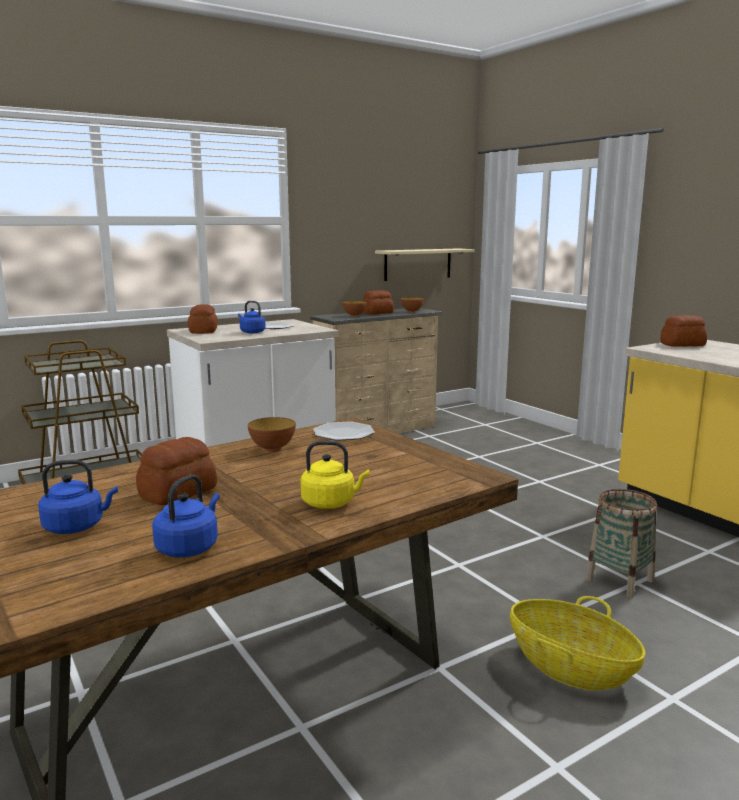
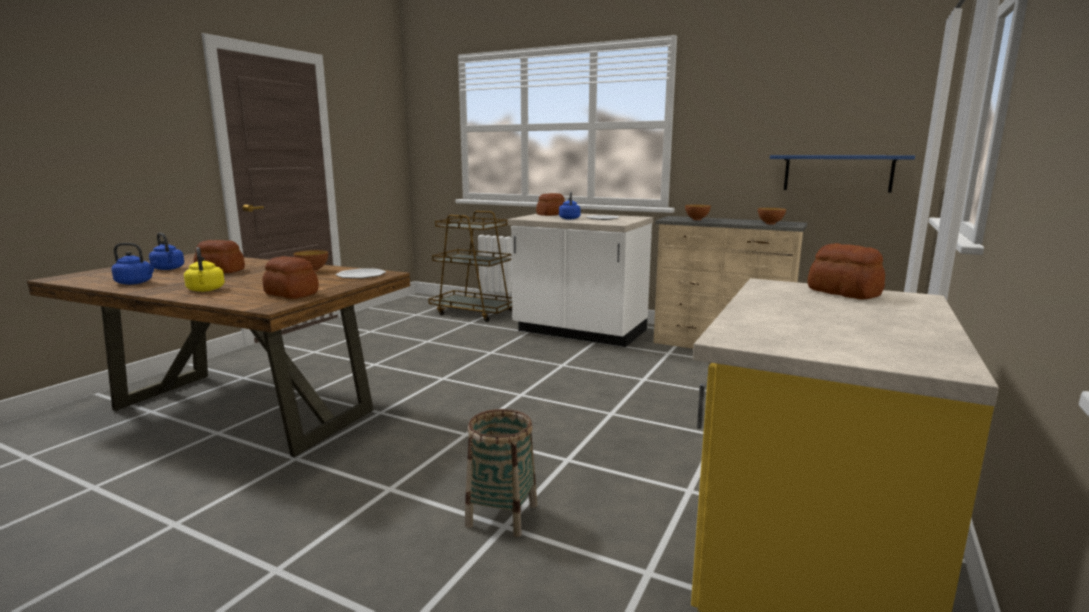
camera: 60 degrees right, 0 degrees up
(378, 313) = (731, 220): bread -> bread (291, 294)
(418, 264) = (837, 173): beige shelf -> blue shelf
(570, 667) = (314, 510): basket -> none

